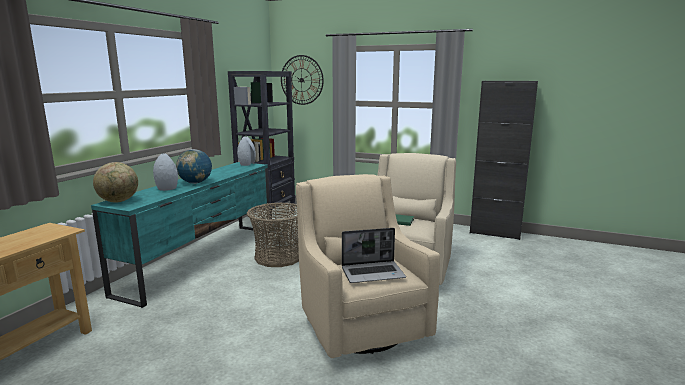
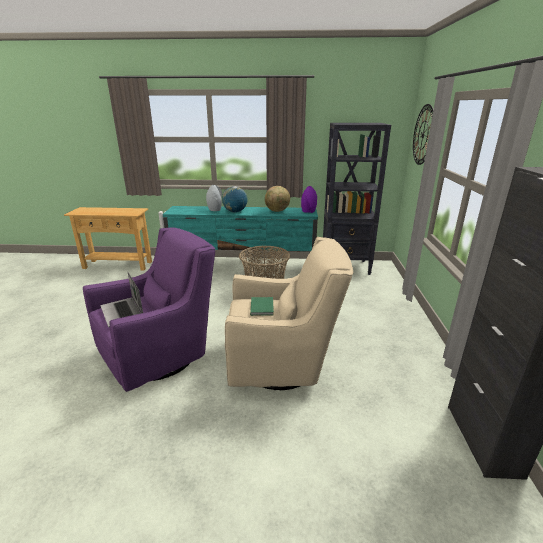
camera: 70 degrees right, 10 degrees up
(119, 201) = (181, 208): globe -> globe (277, 211)
(247, 164) = (309, 211): grey vase -> purple vase
(359, 325) = (161, 354): beige armchair -> purple armchair

